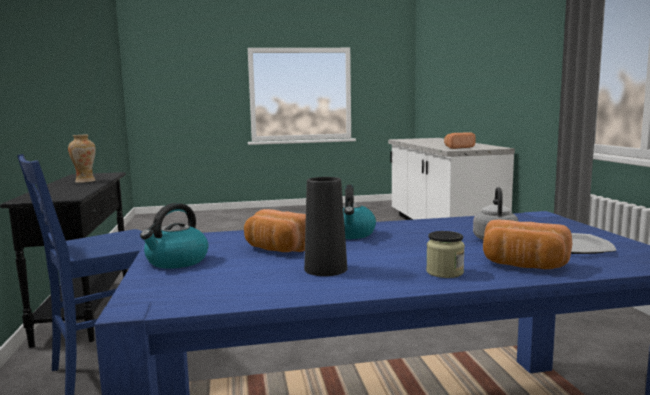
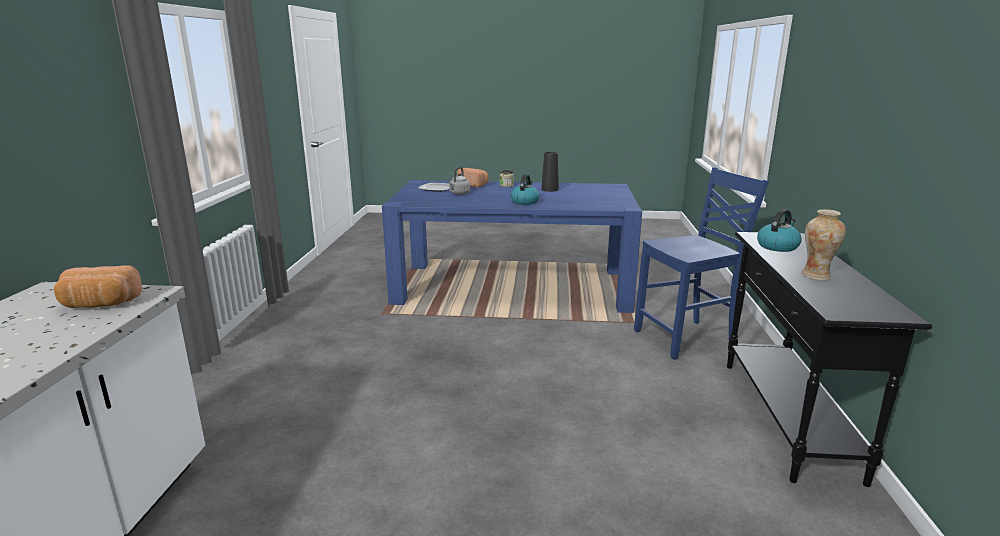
camera: 165 degrees left, 10 degrees up
(176, 261) = (614, 196): kettle -> kettle (777, 246)
(277, 249) = (567, 198): bread -> none

